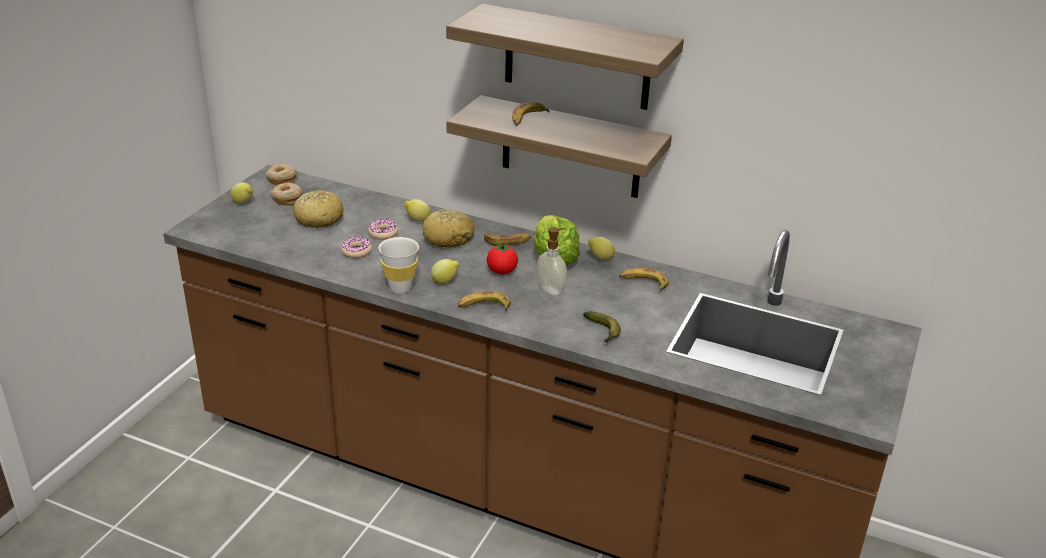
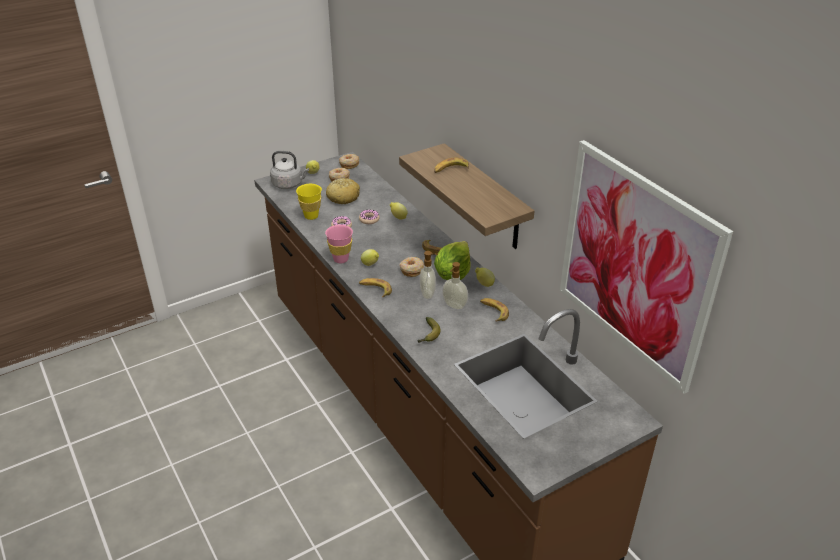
camera: 35 degrees right, 5 degrees up
(223, 224) = (289, 184): none -> grey kettle
(300, 252) = (311, 216): none -> yellow cup
(400, 288) = (341, 259): white cup -> pink cup
(448, 238) = (404, 236): bread -> none
(502, 271) = (411, 270): tomato -> donut
(577, 58) = (489, 135): shelf -> none
(595, 292) = (454, 306): none -> soap dispenser
(859, 147) = (635, 264): none -> picture

